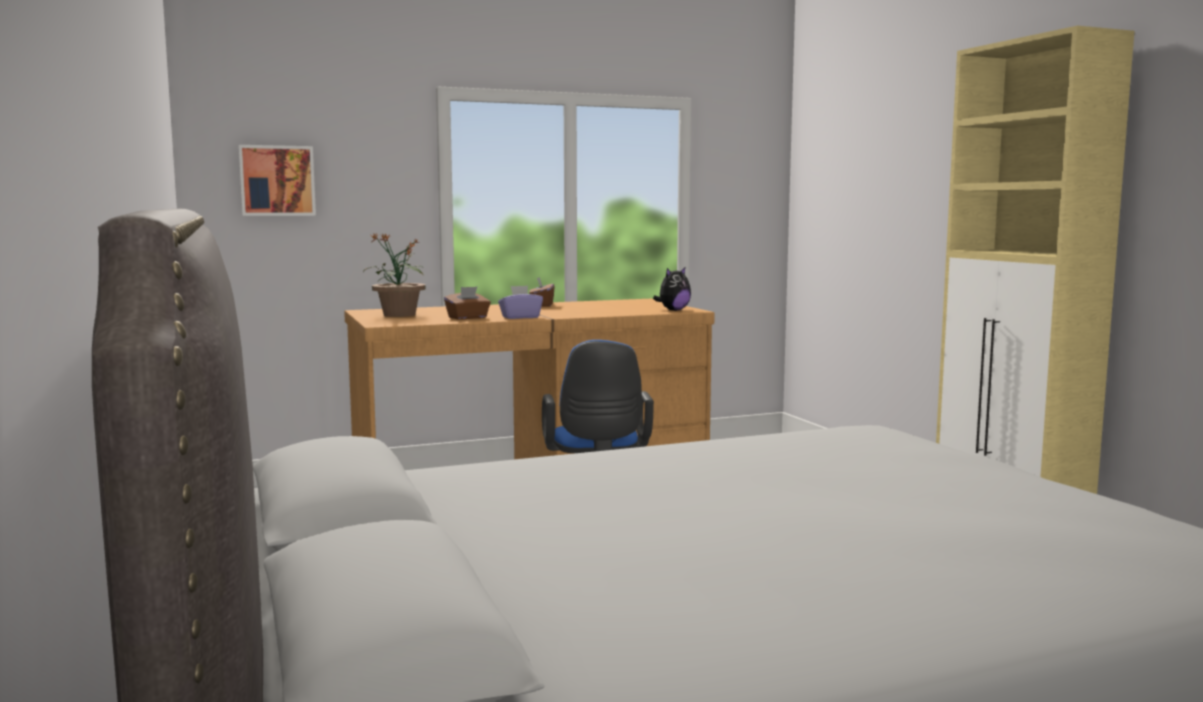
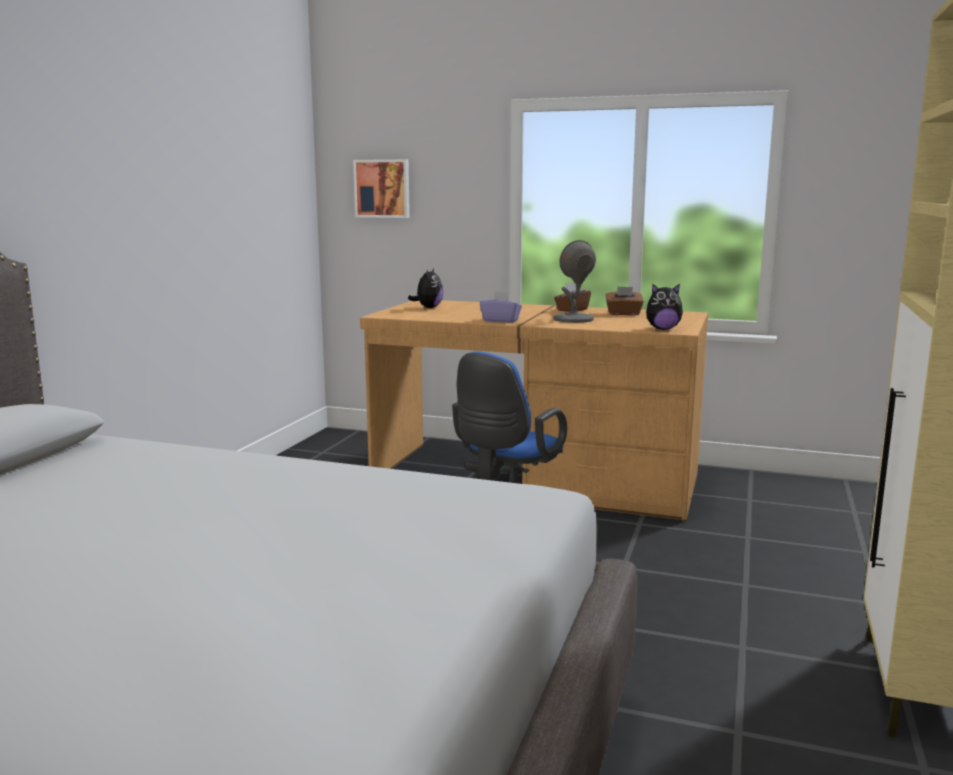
camera: 40 degrees right, 5 degrees up
(399, 315) = (428, 308): potted plant -> plush toy
(468, 318) = (461, 316): brown tissue box -> brown tissue box (623, 314)
(575, 311) = (573, 319): none -> grey table lamp

